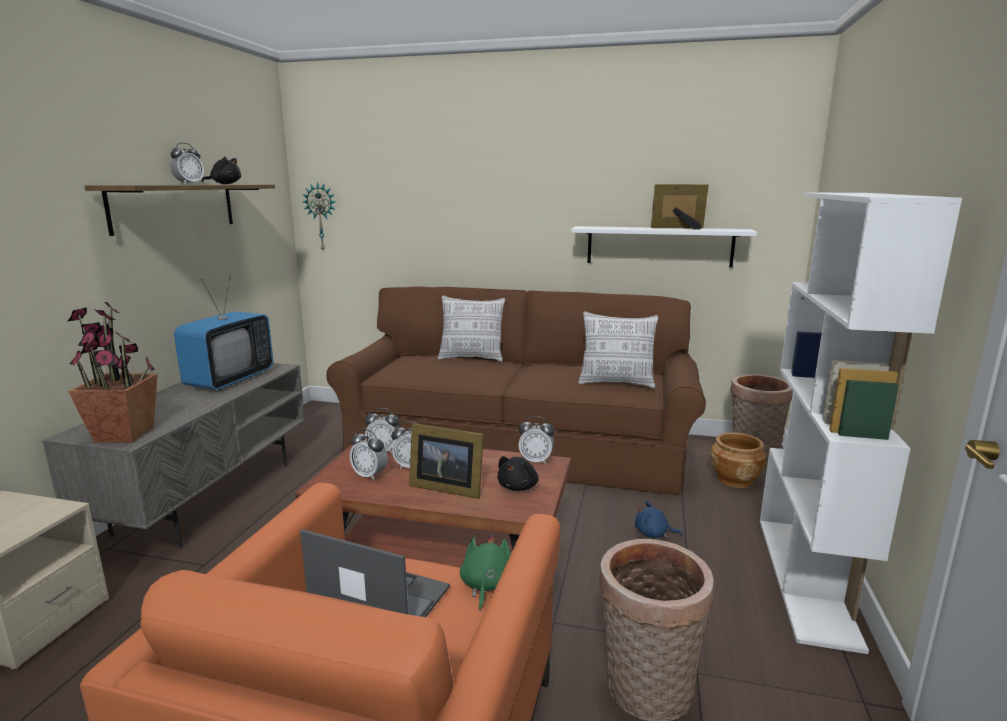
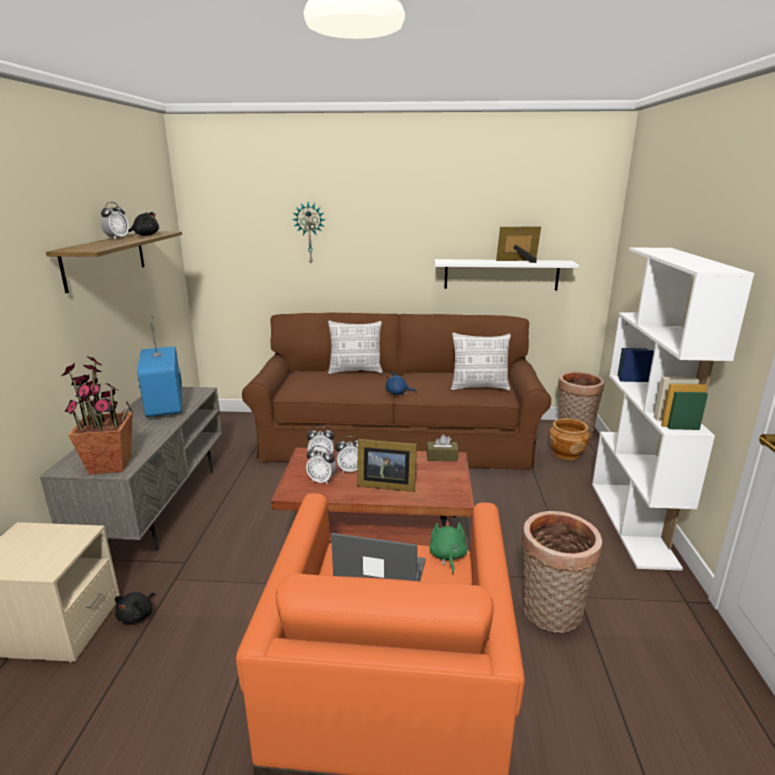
camera: 10 degrees left, 5 degrees up
(230, 380) = (166, 406): television -> television turned 150 degrees clockwise
(321, 217) = (210, 253): wall clock -> wall clock (310, 233)
(519, 487) = (439, 479): black plush toy -> black plush toy (137, 615)
(536, 461) = (442, 457): alarm clock -> brown tissue box
(653, 534) = (521, 501): blue plush toy -> blue plush toy (398, 393)

